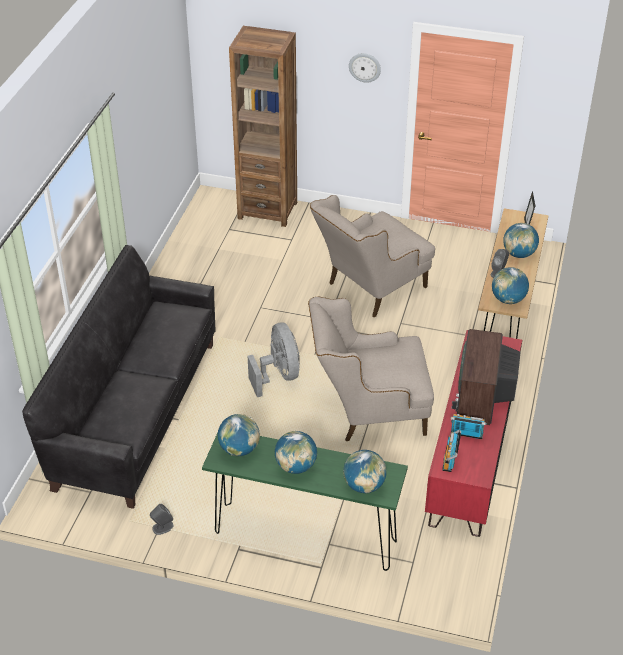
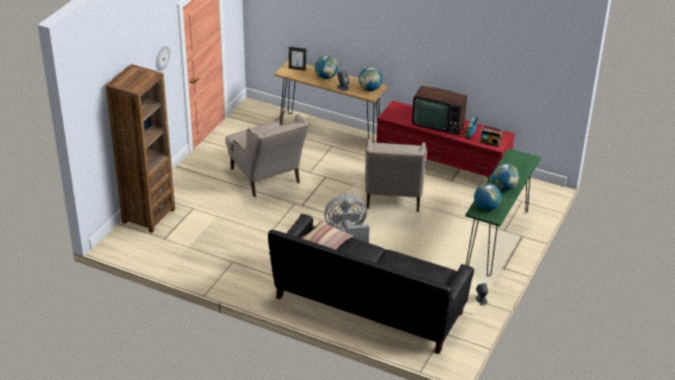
camera: 80 degrees left, 5 degrees down
(173, 320) = (325, 242): none -> pillow
(364, 485) = (522, 165): globe -> none

